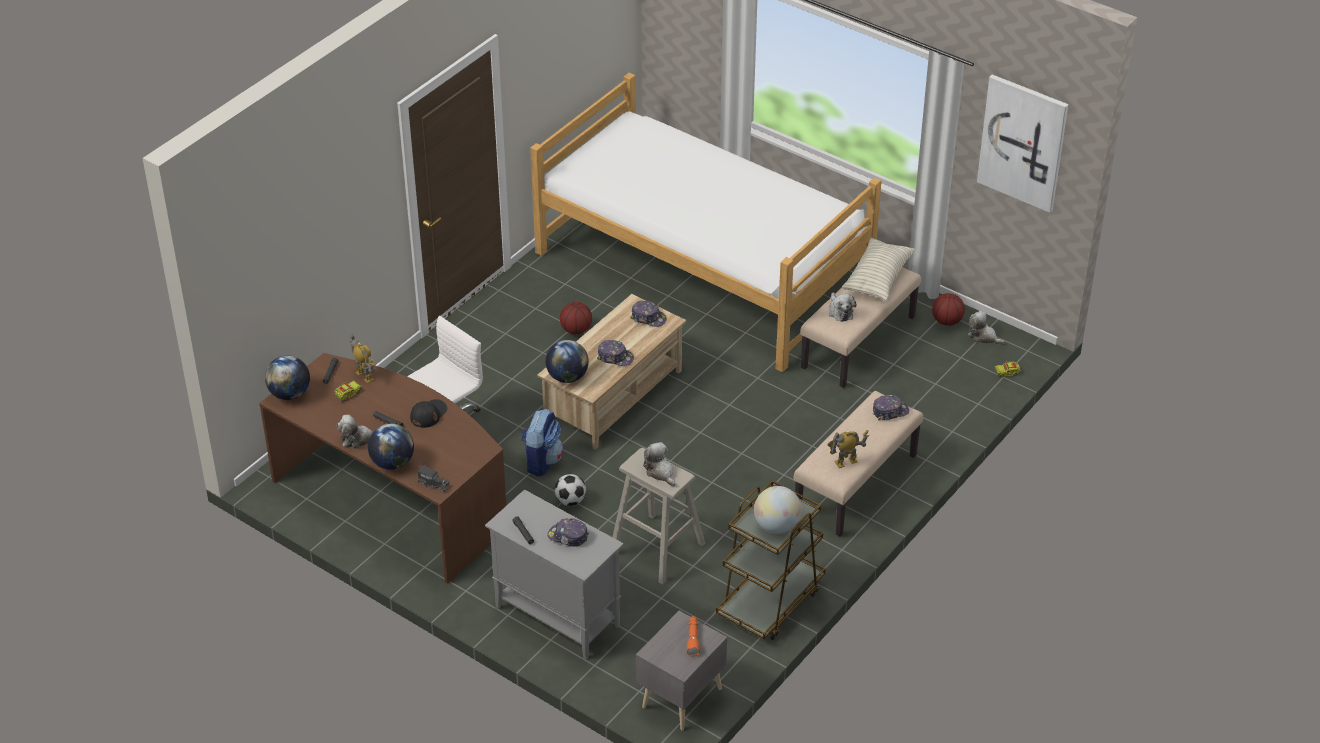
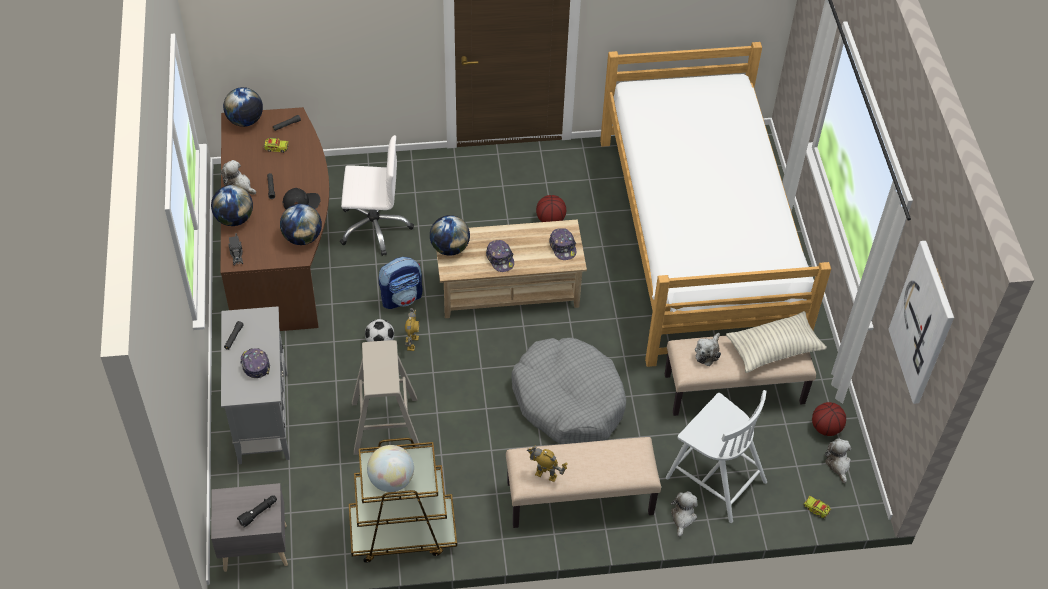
camera: 45 degrees right, 10 degrees up
(364, 376) = (303, 143): toy robot -> toy robot (412, 343)
(467, 435) = (302, 237): none -> globe
(660, 472) = (381, 369): plush toy -> plush toy (683, 517)
(693, 639) = (258, 513): orange flashlight -> black flashlight
(761, 433) = (568, 401): none -> grey dog bed
(890, 411) = (633, 463): cap -> none
(922, 404) = (714, 478): none -> white chair

